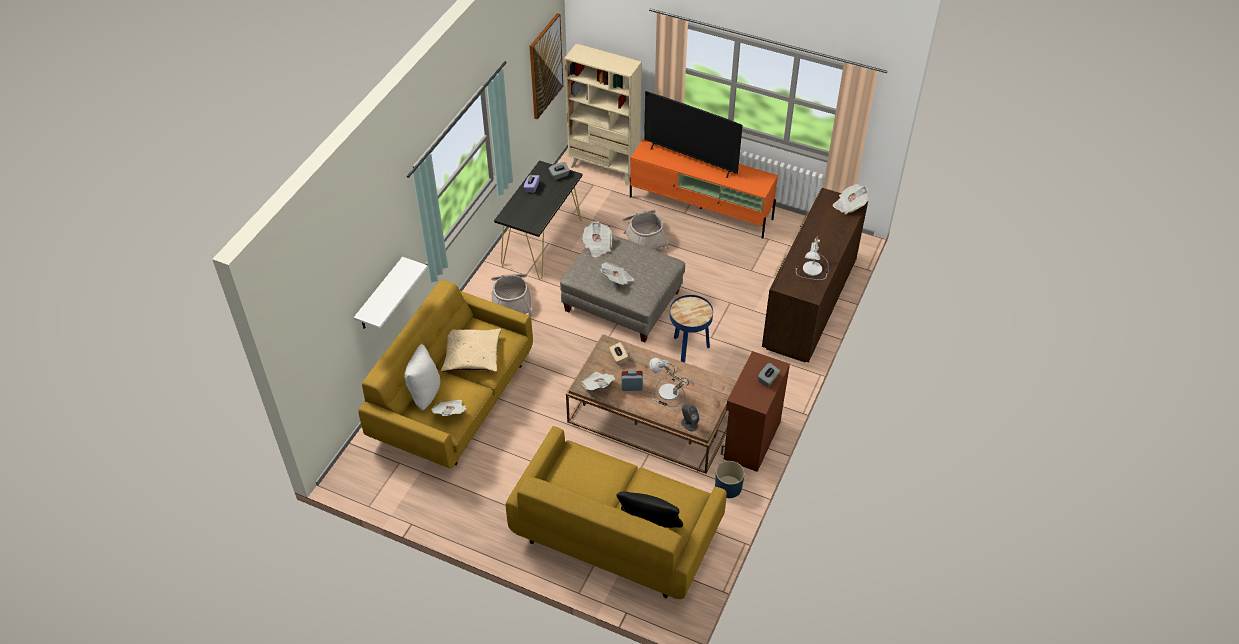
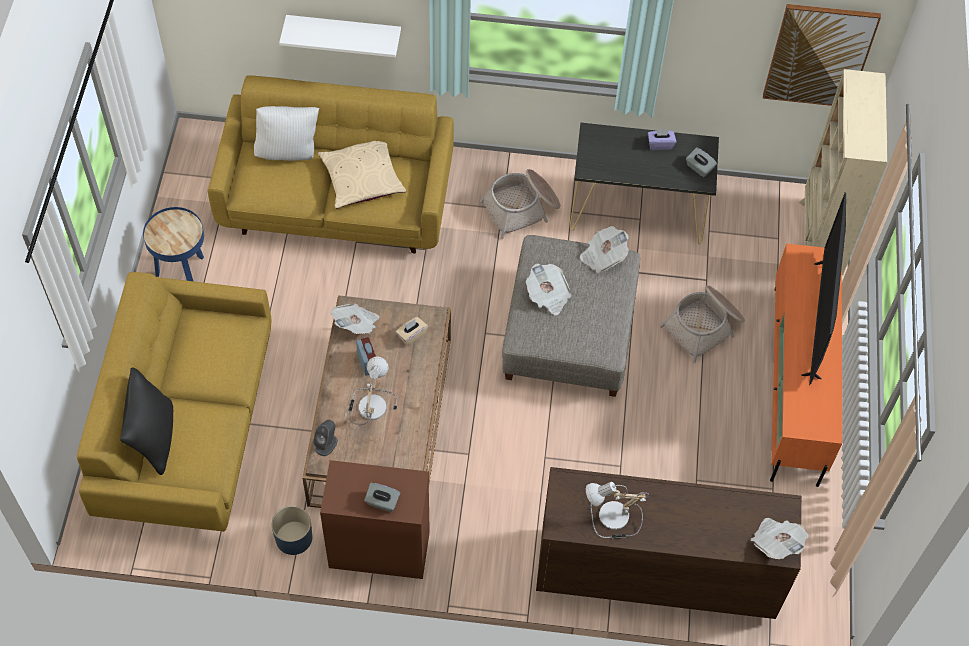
camera: 70 degrees right, 10 degrees up
(451, 413) = (265, 186): newspaper -> none
(688, 349) = (513, 434): blue side table -> blue side table (184, 275)

